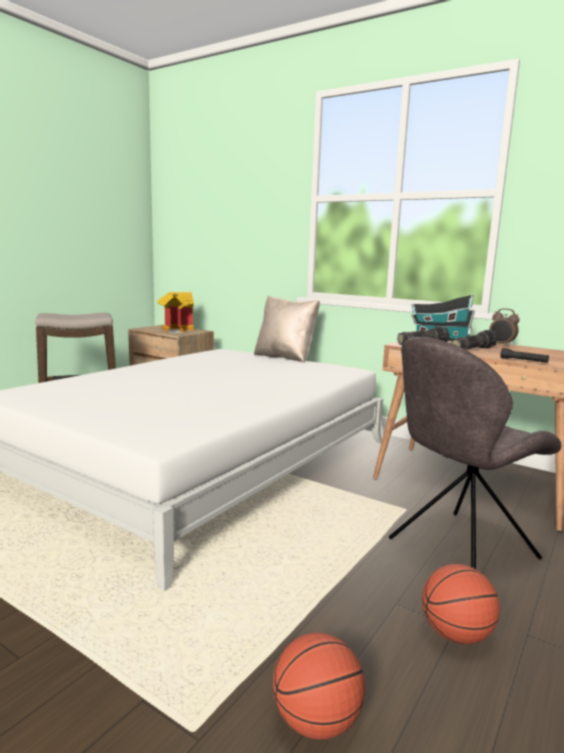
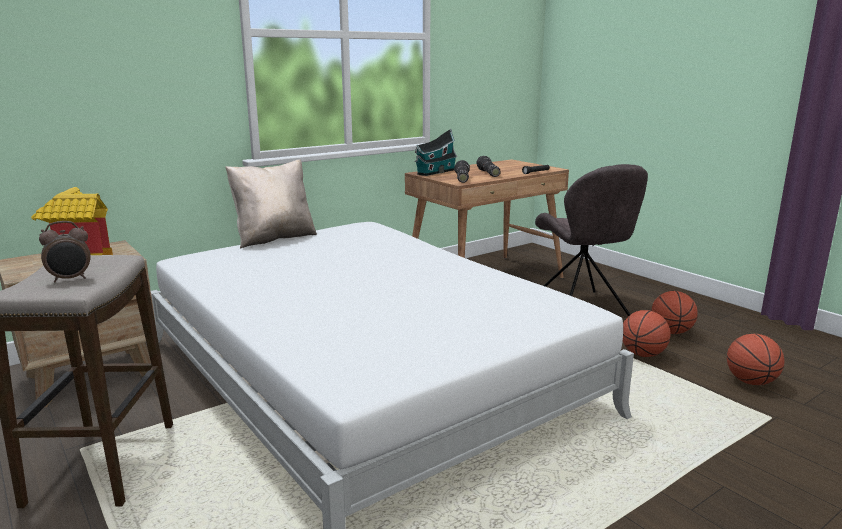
camera: 70 degrees left, 5 degrees up
(345, 602) = (642, 354): none -> basketball
(501, 345) = (470, 166): alarm clock -> alarm clock (70, 279)

